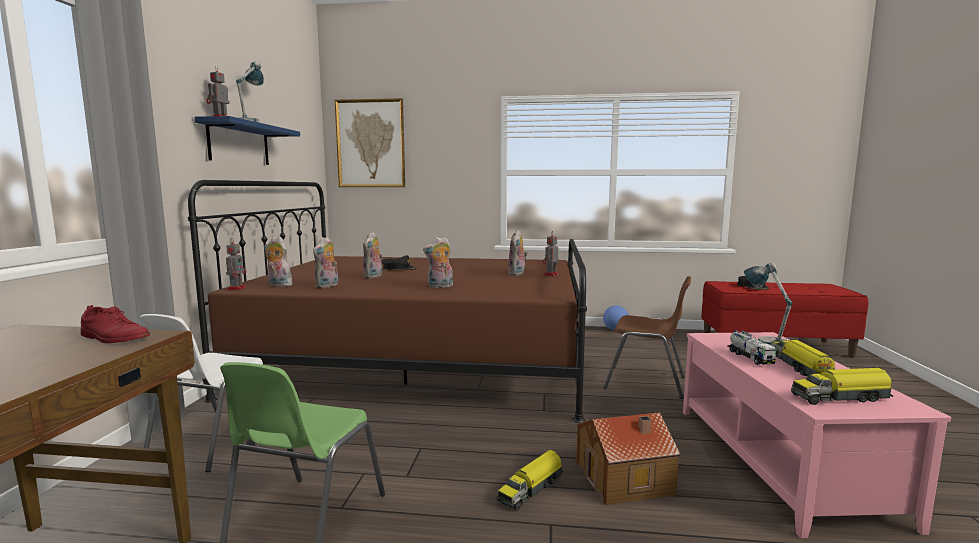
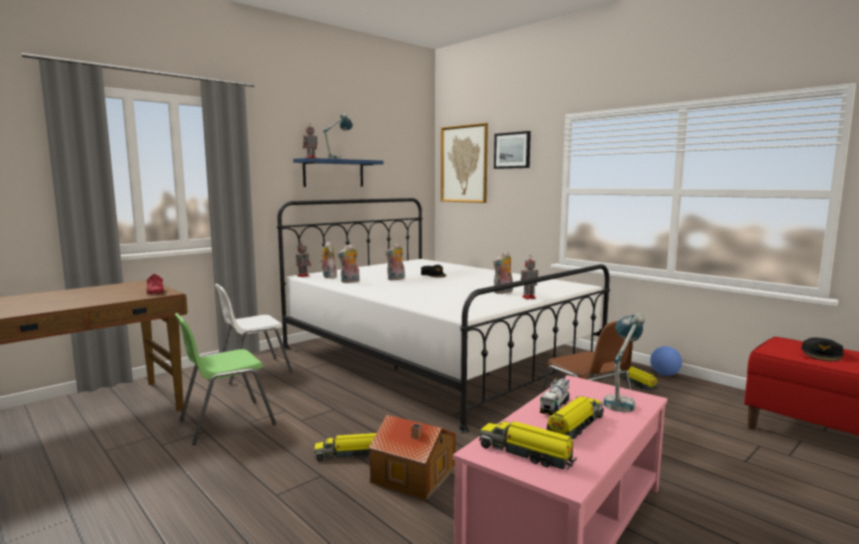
camera: 40 degrees right, 0 degrees up
(422, 361) = (435, 357): brown bed -> white bed
(437, 130) = (512, 150): none -> picture
(440, 286) = (412, 293): plush toy -> none
(611, 341) = (635, 383): none -> toy truck

